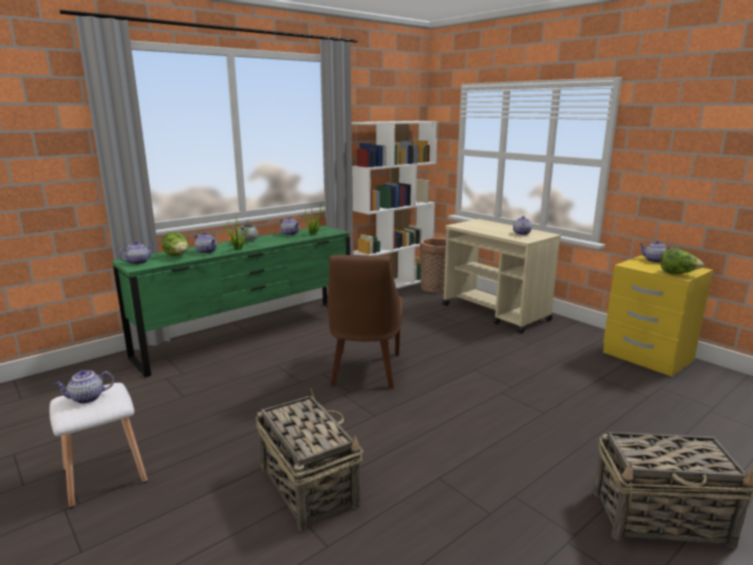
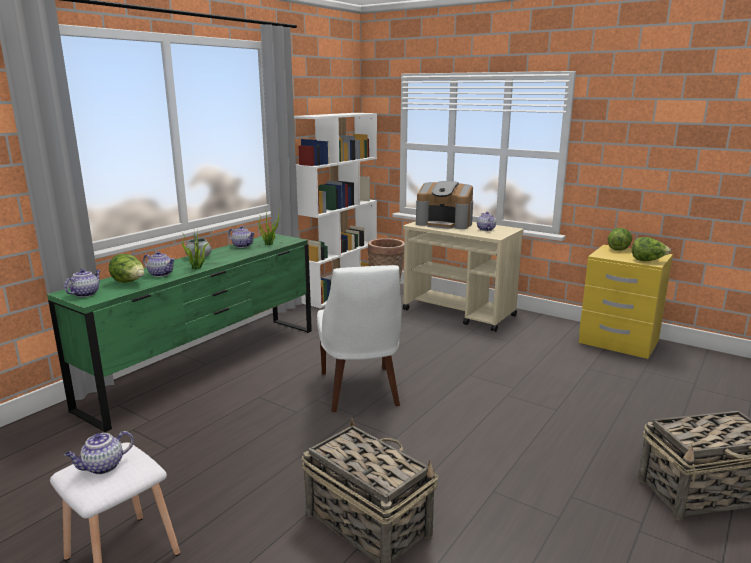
camera: 15 degrees left, 0 degrees up
(365, 371) = (360, 391): brown chair -> white chair
(486, 226) = (445, 223): none -> coffee machine
(654, 260) = (618, 249): teapot -> lettuce

